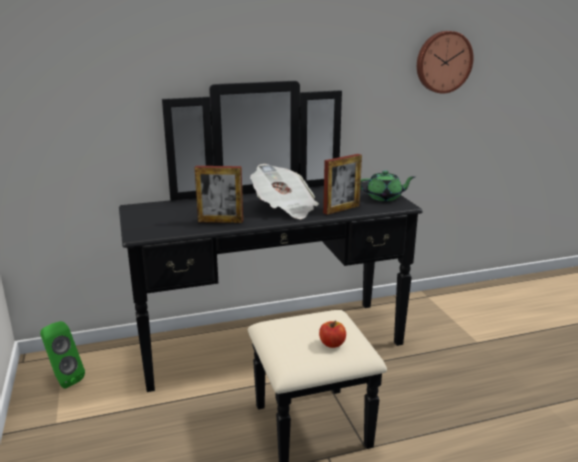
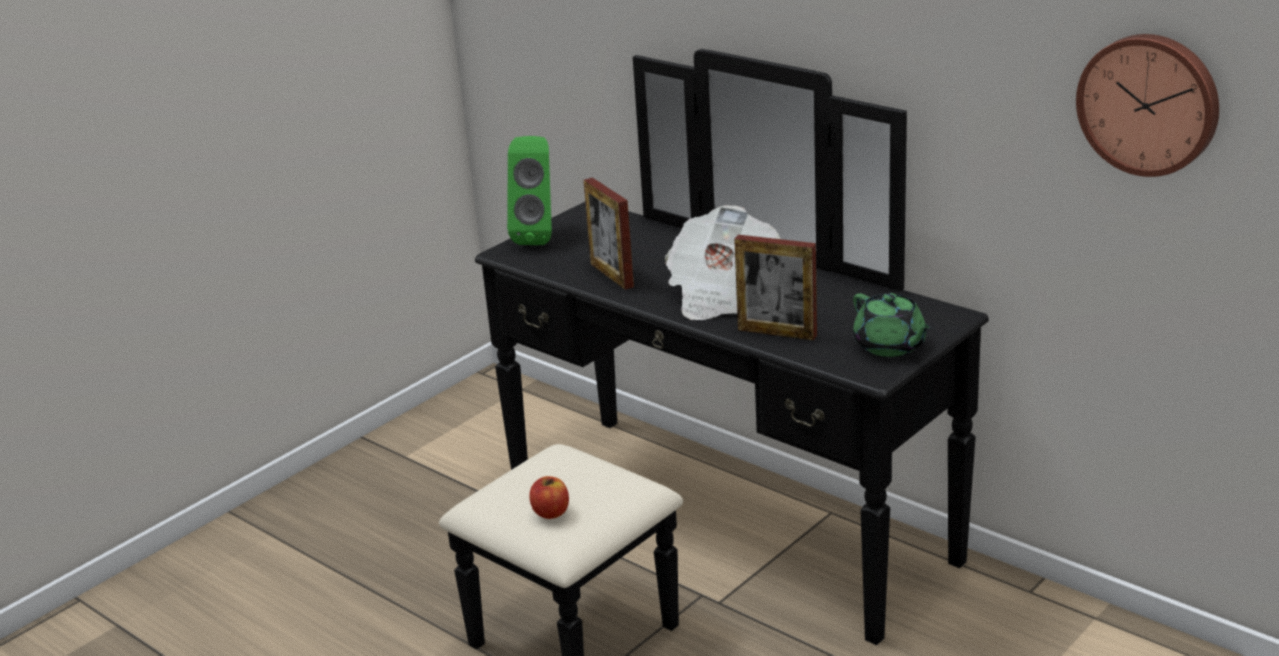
camera: 60 degrees right, 5 degrees up
(63, 379) = (479, 416): green speaker -> green speaker (538, 236)

